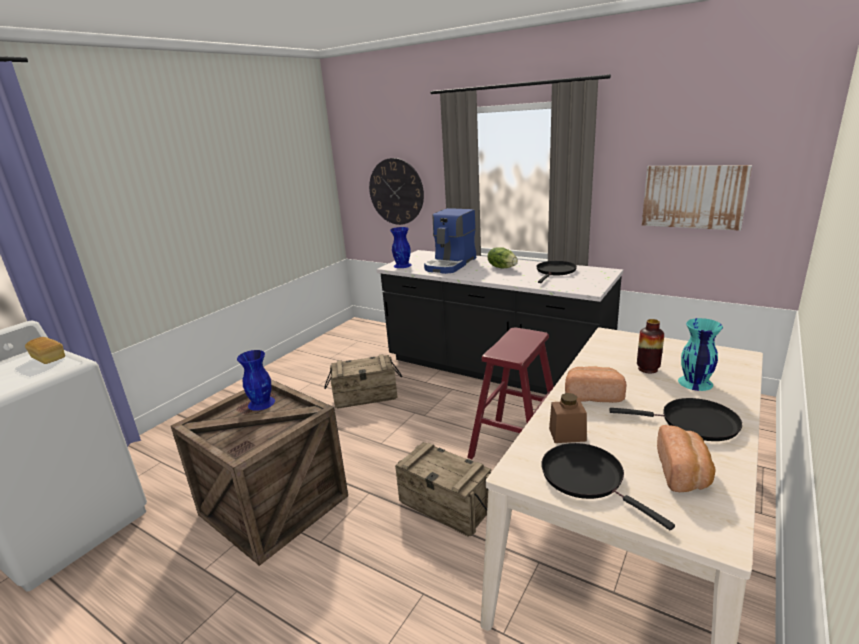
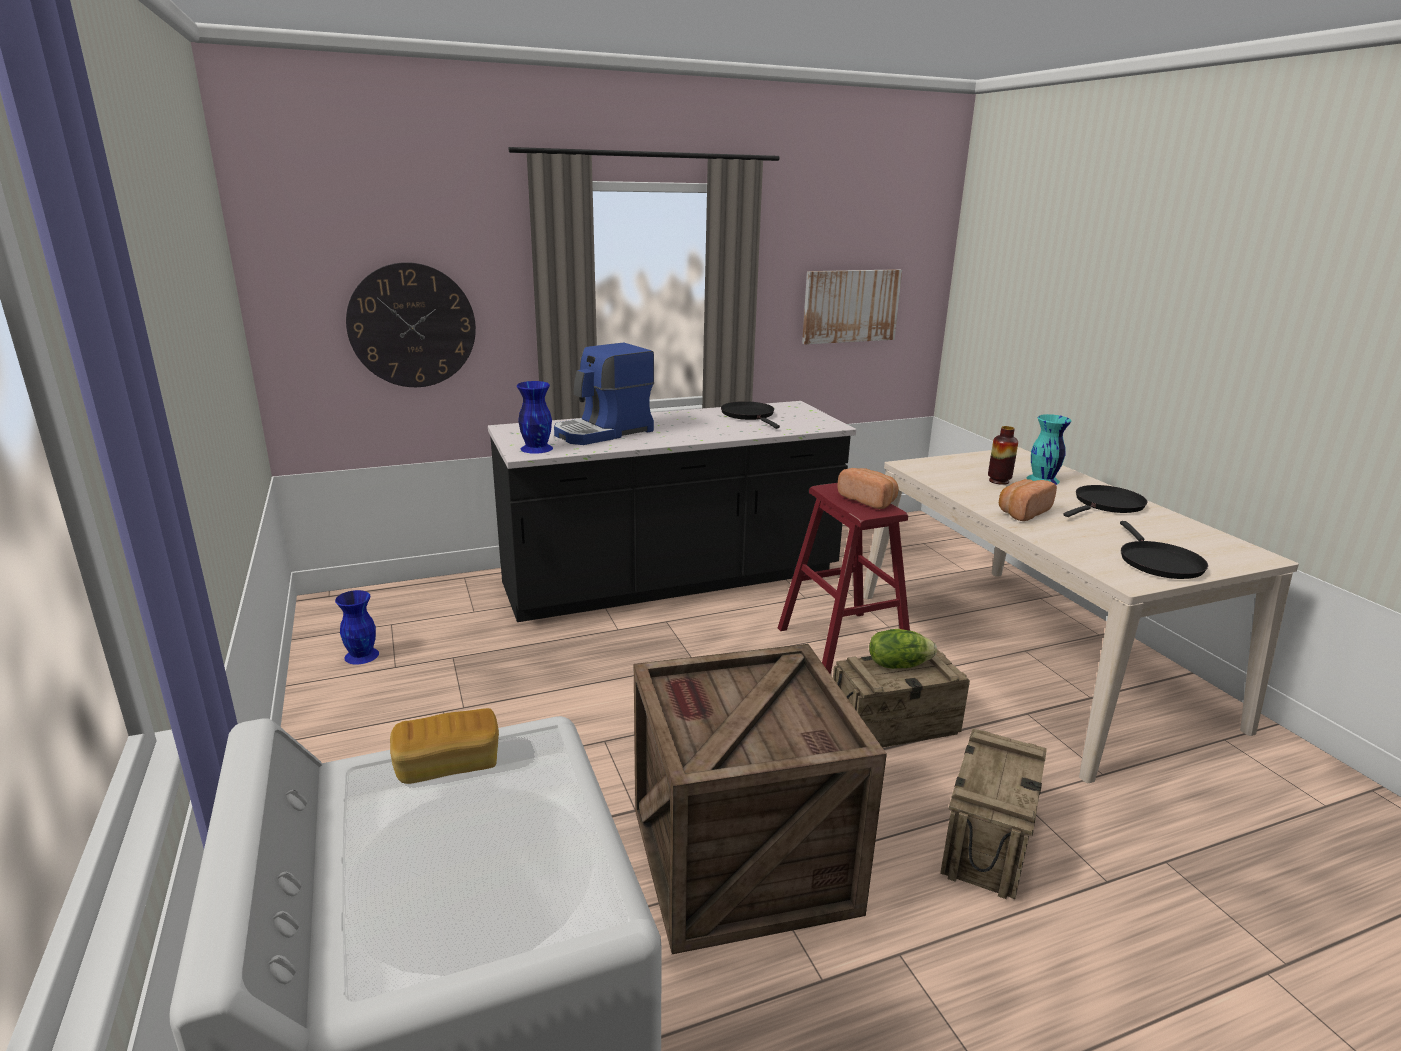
camera: 55 degrees left, 0 degrees up
(262, 403) = (698, 694): blue vase -> blue vase (362, 655)
(365, 396) = (574, 683): crate -> crate (986, 839)
(451, 264) = (604, 432): coffee machine -> coffee machine turned 75 degrees clockwise
(502, 267) = (680, 423): lettuce -> lettuce (898, 665)
(567, 434) = (1082, 544): brown jar -> none
(587, 478) = (1157, 562): black frying pan -> black frying pan turned 90 degrees counterclockwise
(683, 473) = (1174, 534): bread -> bread (868, 500)

